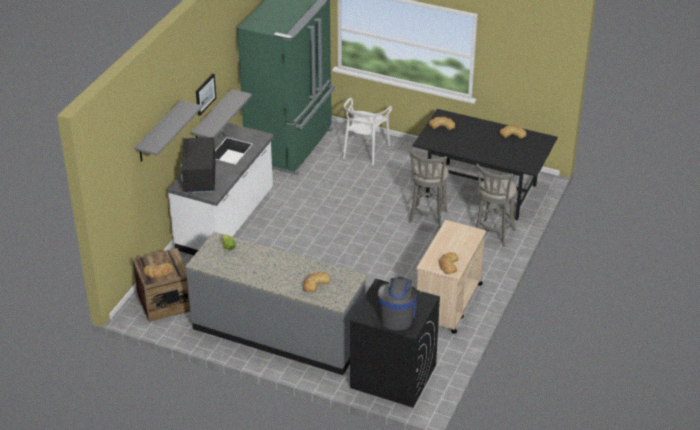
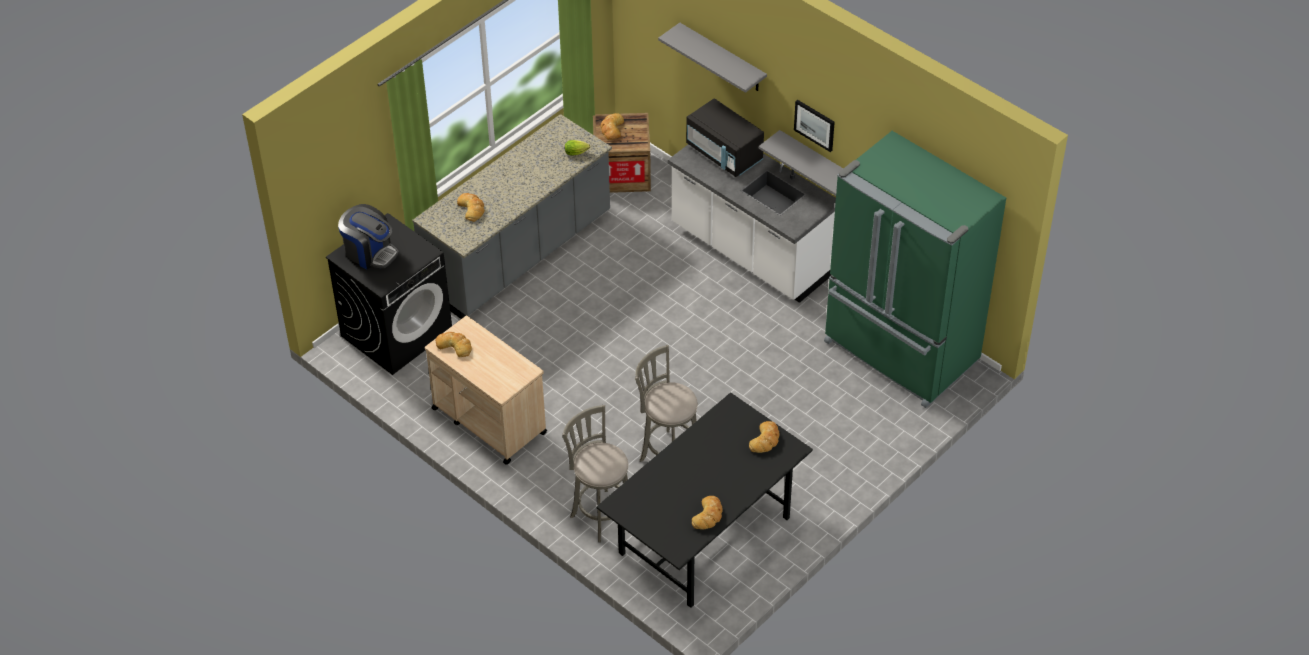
camera: 110 degrees right, 10 degrees up
(199, 178) = (724, 154): black microwave -> black microwave turned 150 degrees counterclockwise
(364, 151) = (856, 430): white chair -> none

